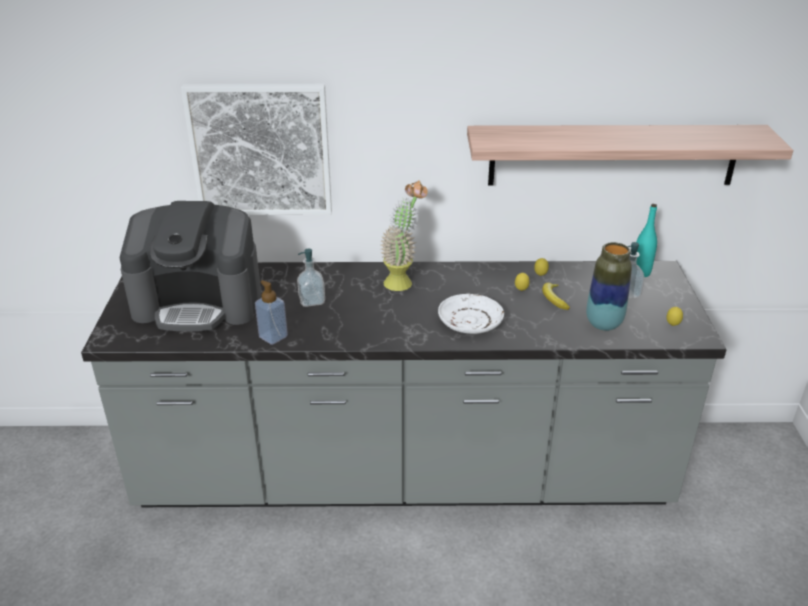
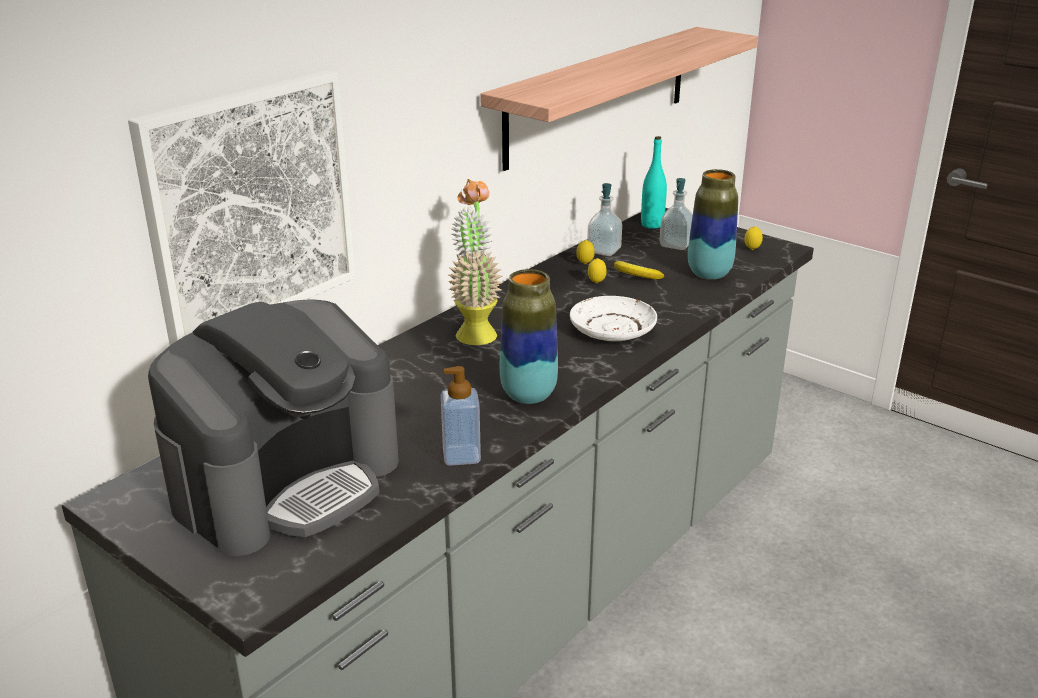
camera: 50 degrees left, 5 degrees down
(312, 300) = (423, 399): soap dispenser -> soap dispenser (604, 250)
(356, 328) = (528, 395): none -> vase

